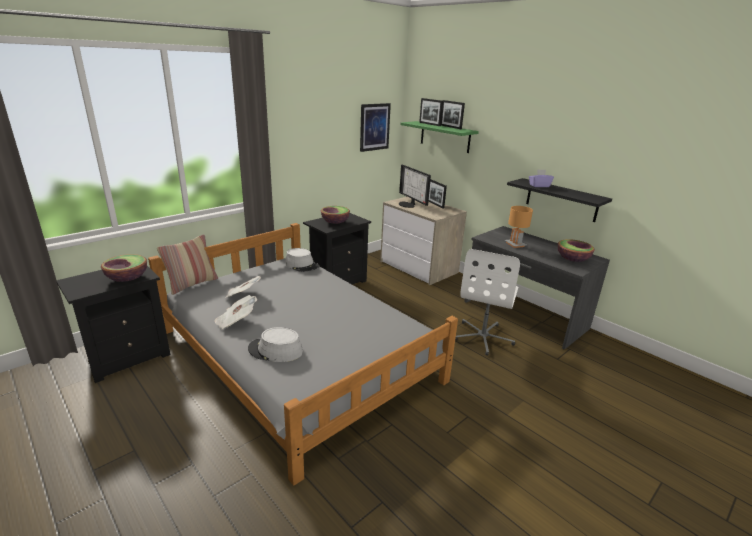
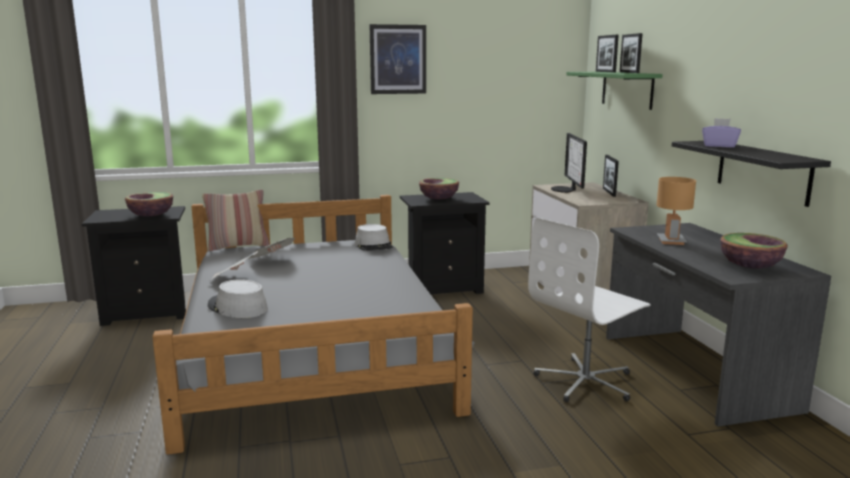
camera: 30 degrees right, 10 degrees down
(374, 127) = (532, 80): picture -> picture (398, 59)

